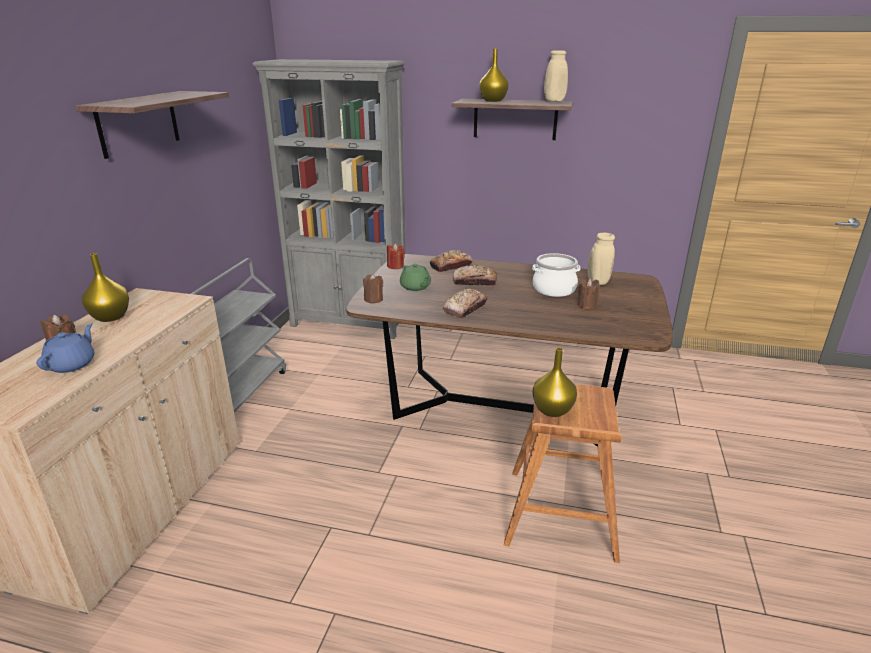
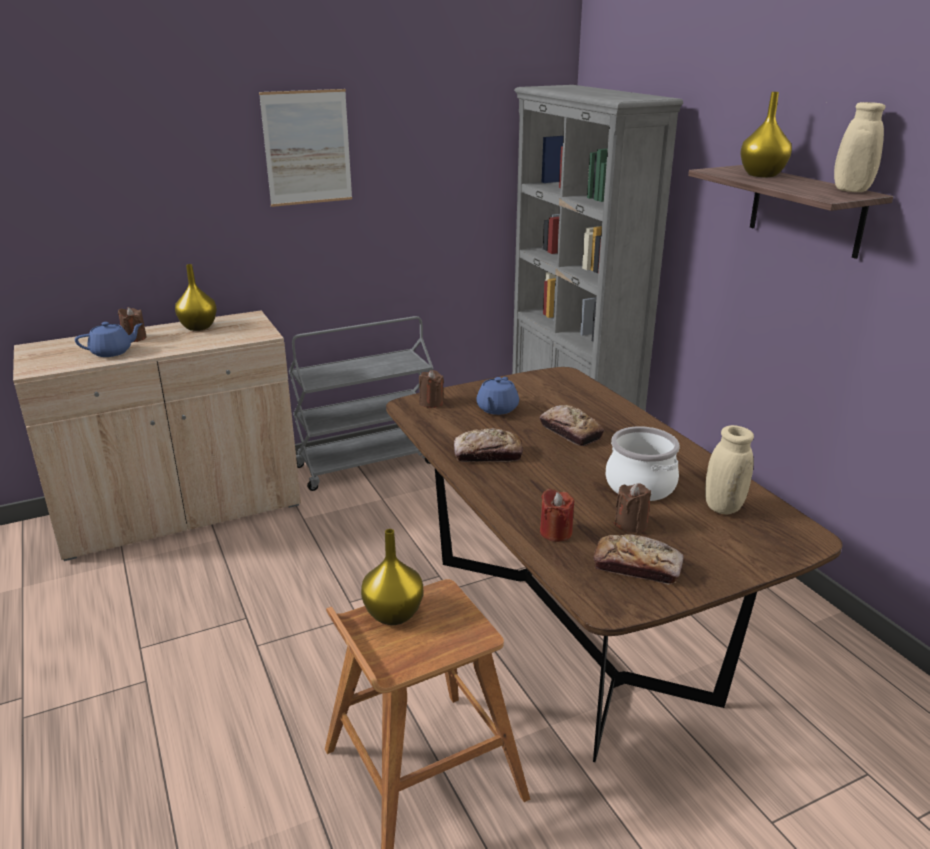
camera: 50 degrees right, 0 degrees up
(138, 123) = (307, 148): shelf -> picture
(395, 266) = (532, 378): red candle -> red candle (556, 532)
(415, 287) = (497, 409): green teapot -> blue teapot
(451, 266) = (589, 403): bread -> bread (637, 567)

